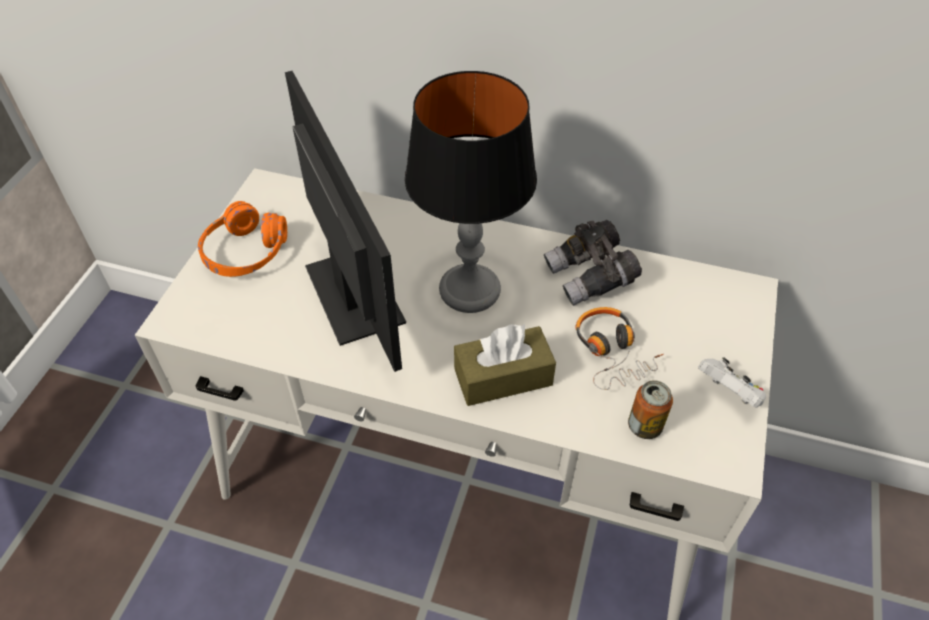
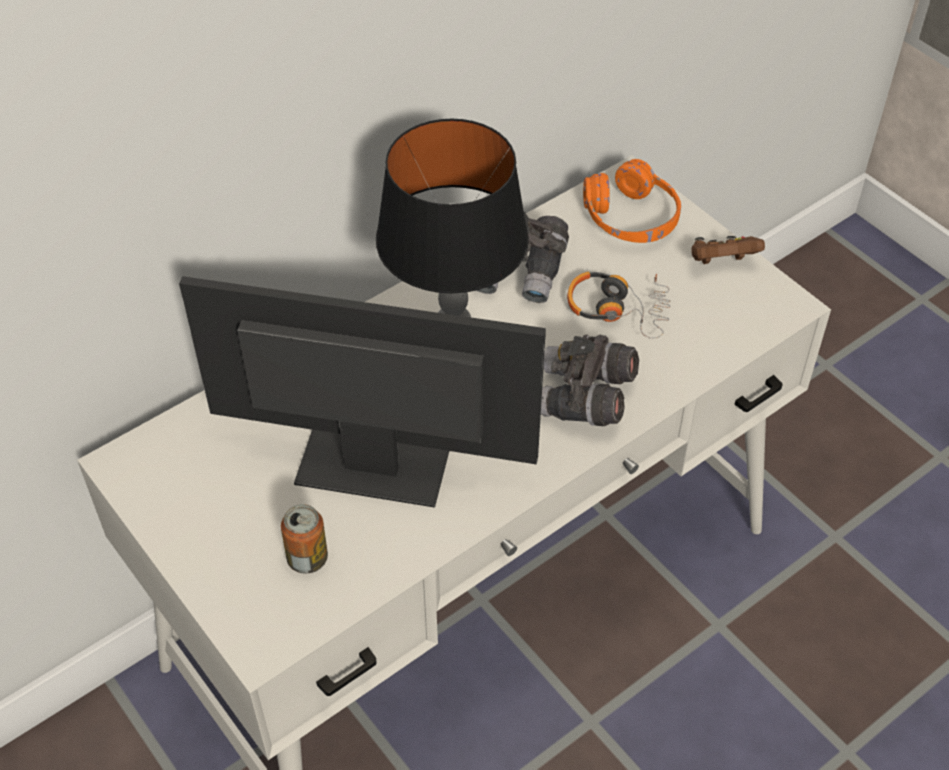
camera: 55 degrees left, 0 degrees up
(245, 252) = (217, 530): orange headphones -> orange headphones (630, 218)
(503, 377) = (582, 400): brown tissue box -> grey binoculars
(645, 426) = (712, 335): can -> can (307, 558)
(729, 393) = (721, 263): white game controller -> brown game controller

